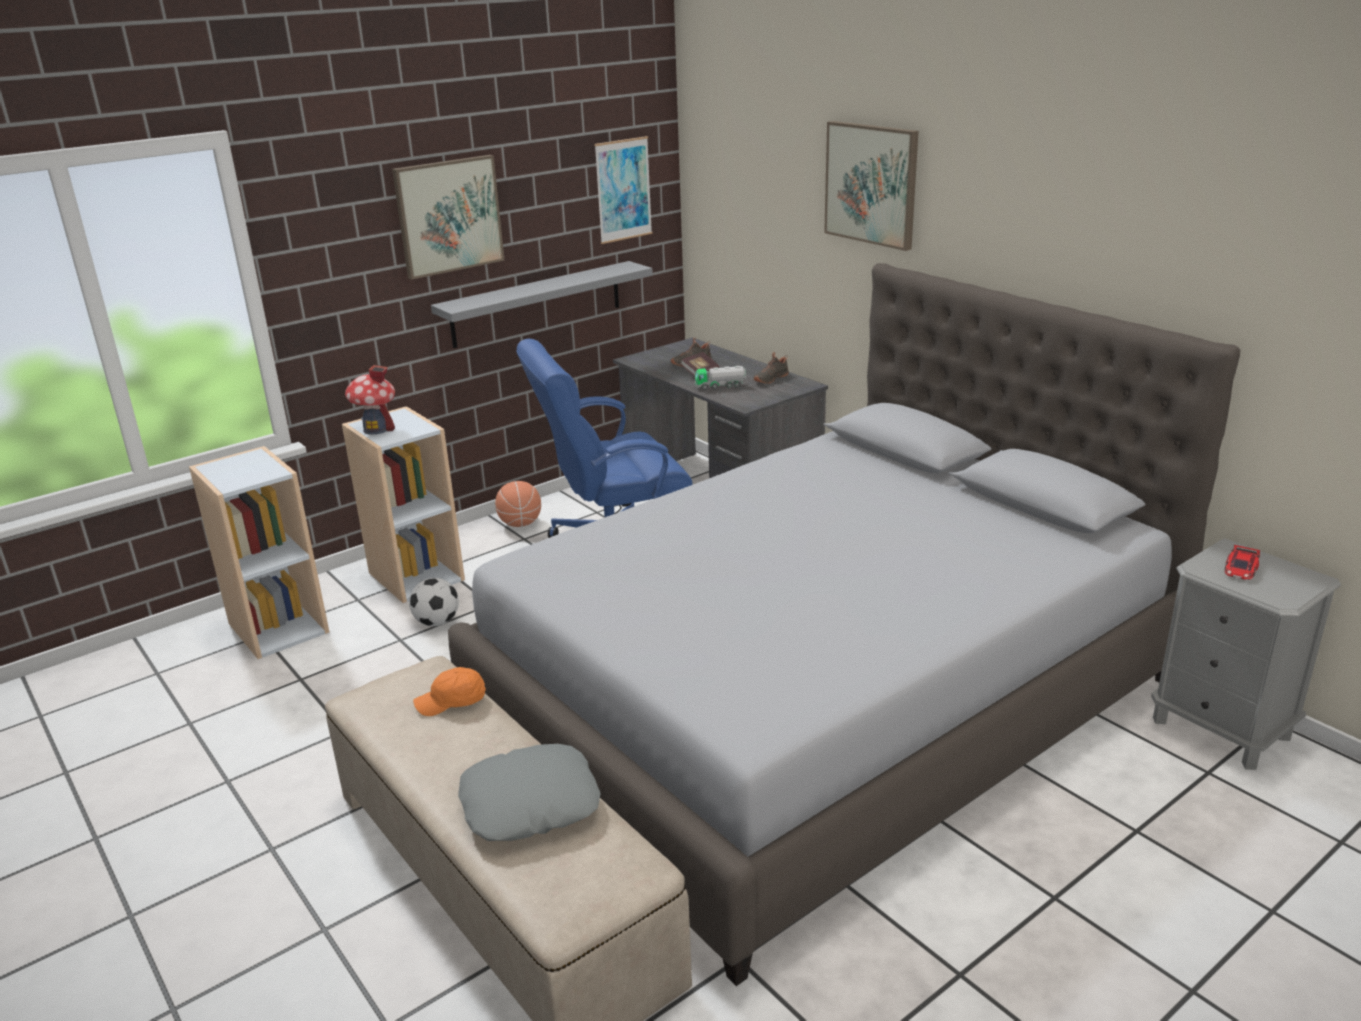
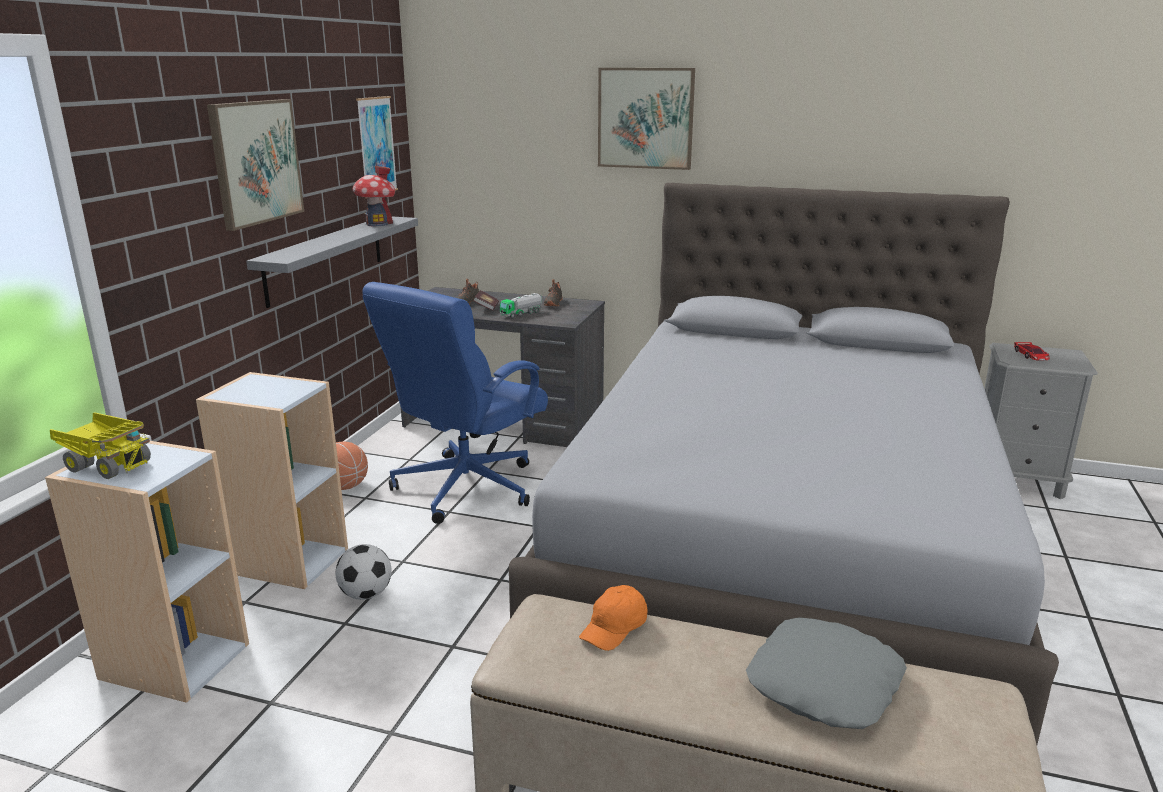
camera: 35 degrees left, 5 degrees down
(228, 466) = (107, 464): none -> toy truck
(376, 429) = (250, 396): toy house -> toy house (377, 224)

